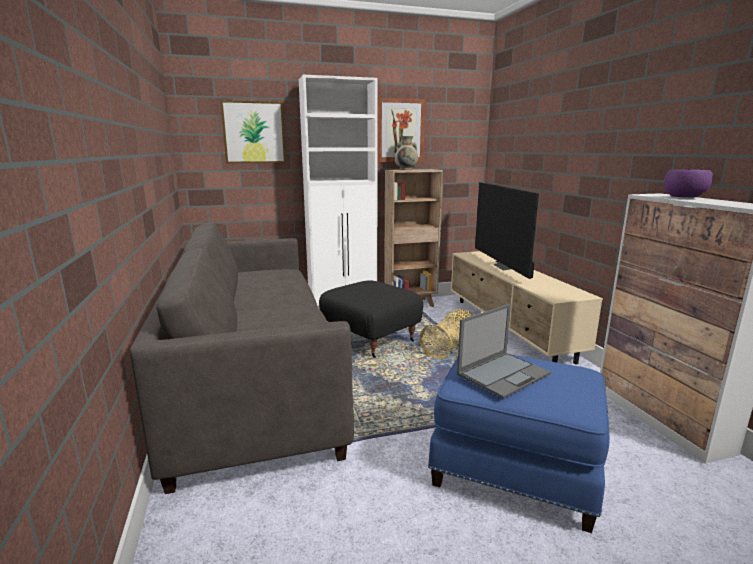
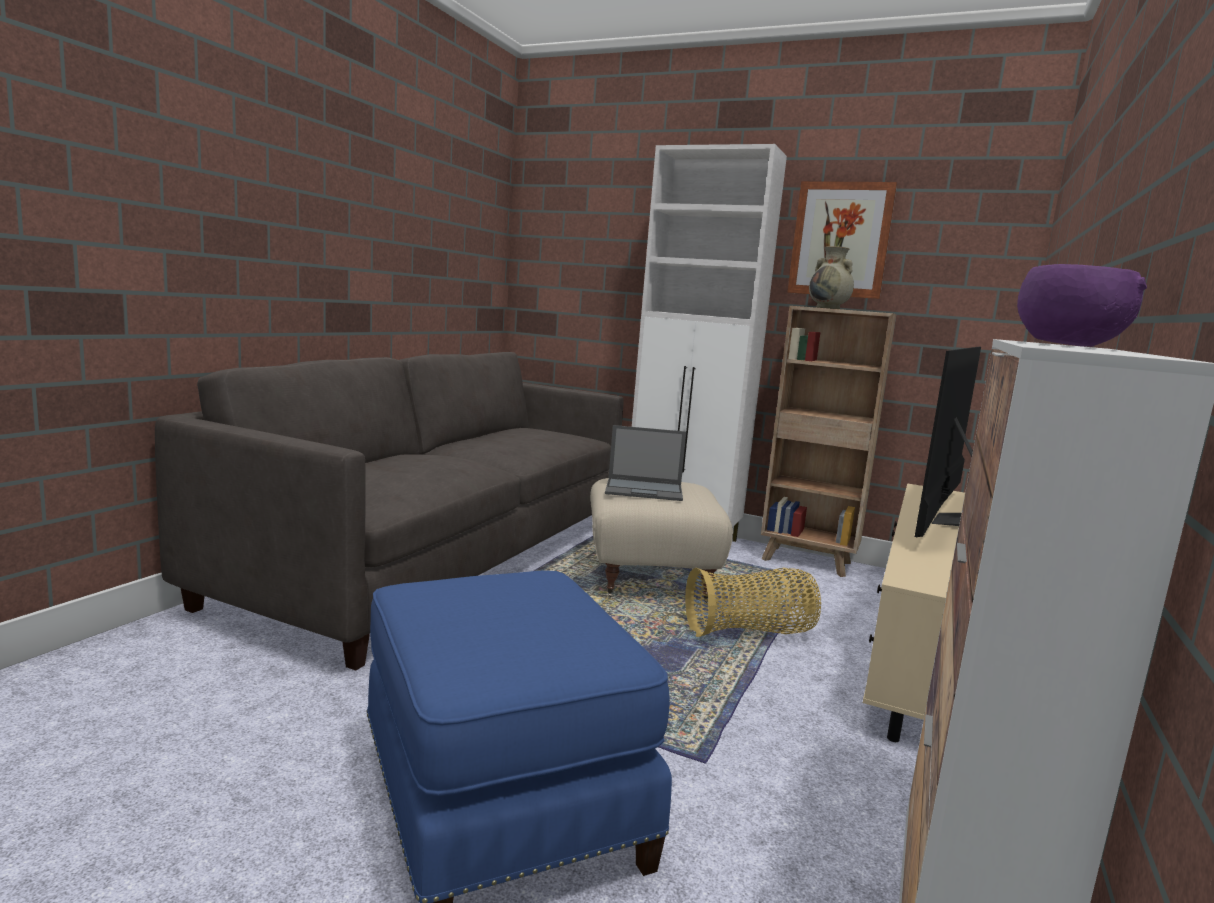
camera: 40 degrees right, 5 degrees down
(254, 132) = (606, 236): picture -> none
(370, 339) = (651, 577): black ottoman -> beige ottoman
(504, 374) = (485, 598): laptop -> laptop (645, 490)

